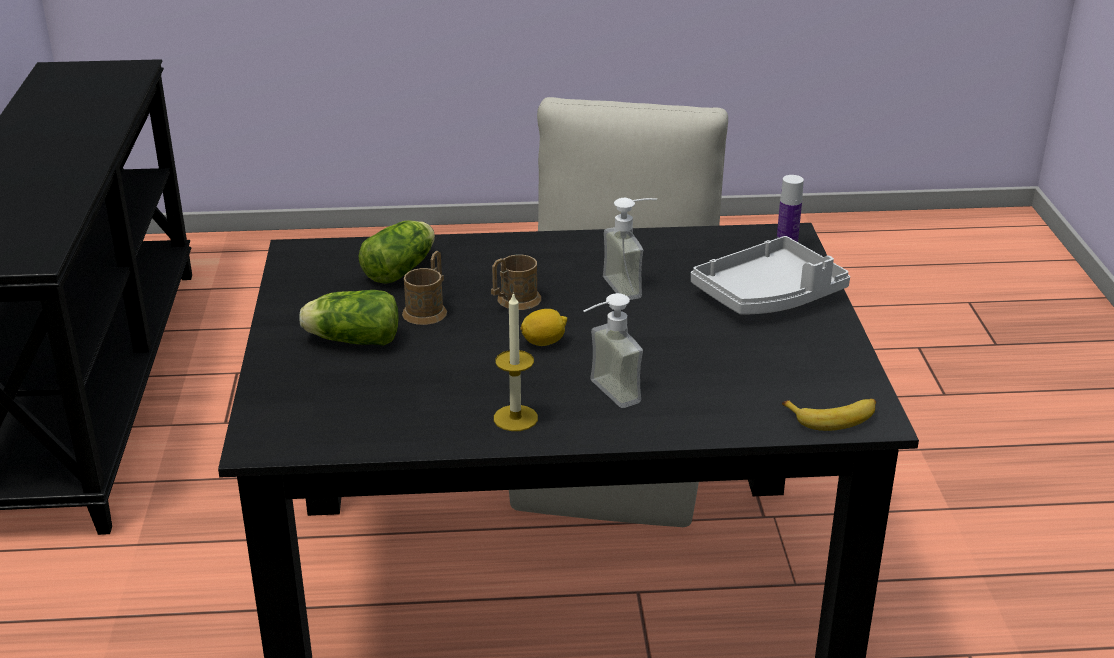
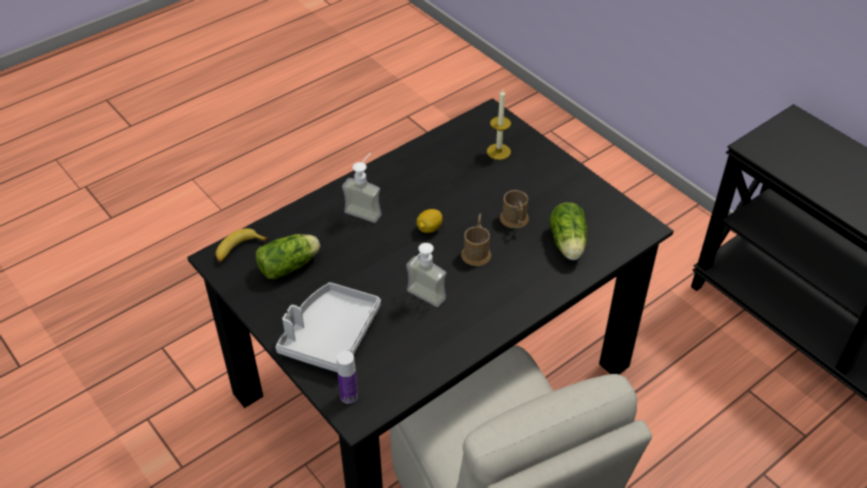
camera: 145 degrees right, 15 degrees up
(350, 340) = (527, 182): lettuce -> lettuce (291, 265)
(515, 418) = (396, 176): candle -> candle (498, 151)

